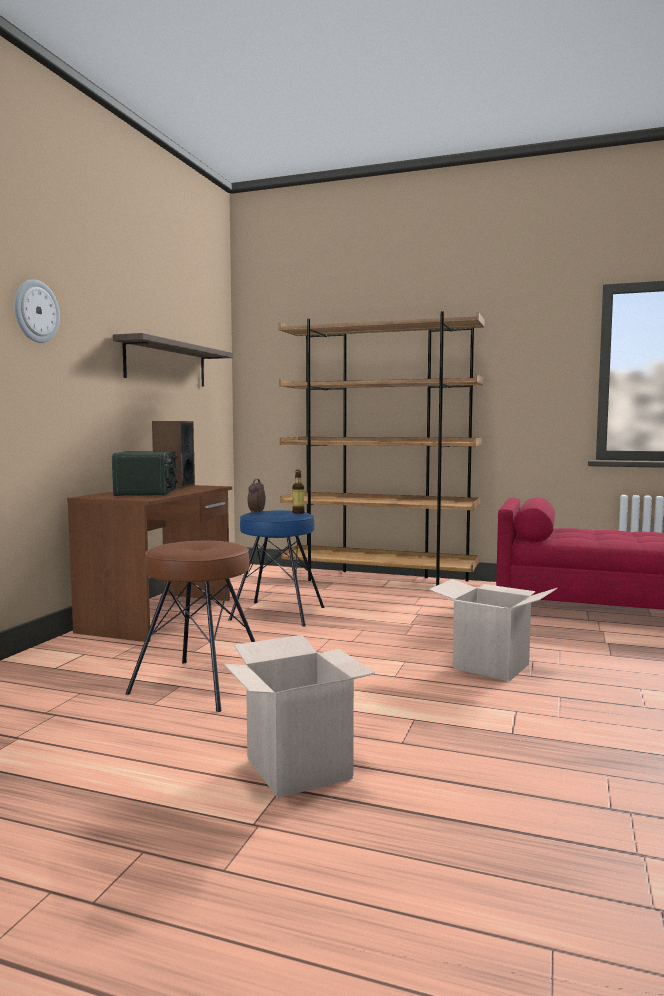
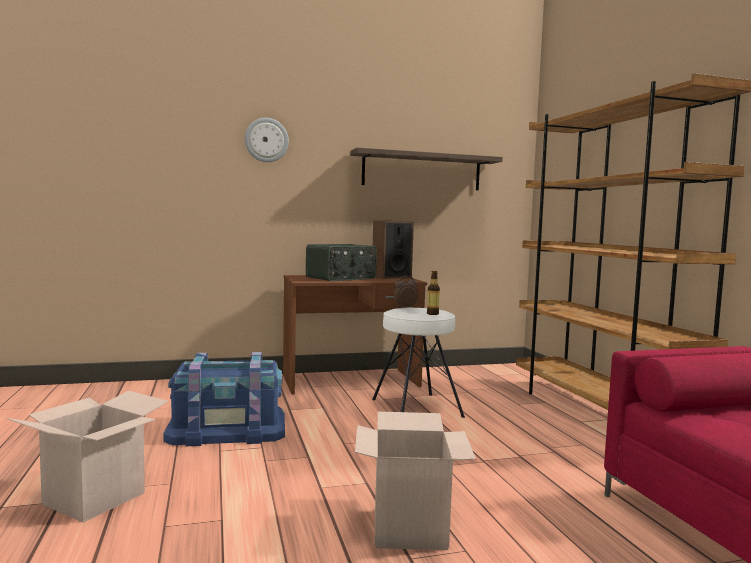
camera: 55 degrees right, 0 degrees up
(200, 684) = (227, 429): brown stool -> blue storage box
(277, 614) = (415, 408): blue stool -> white stool

